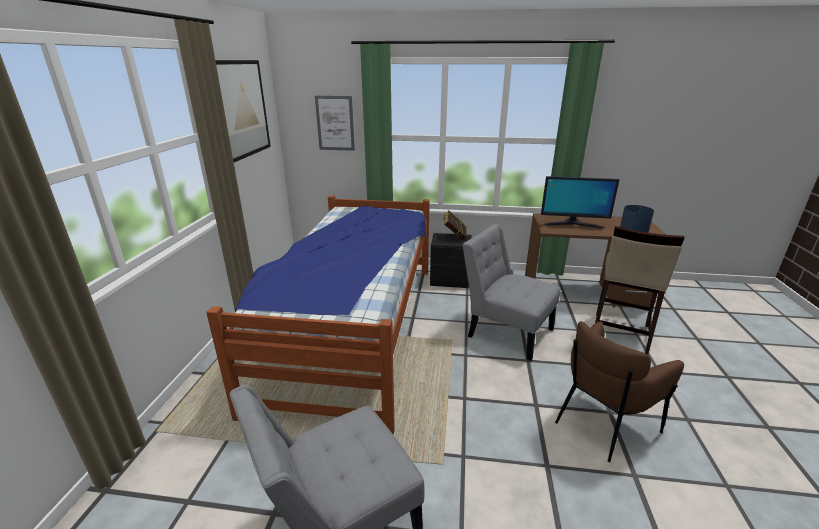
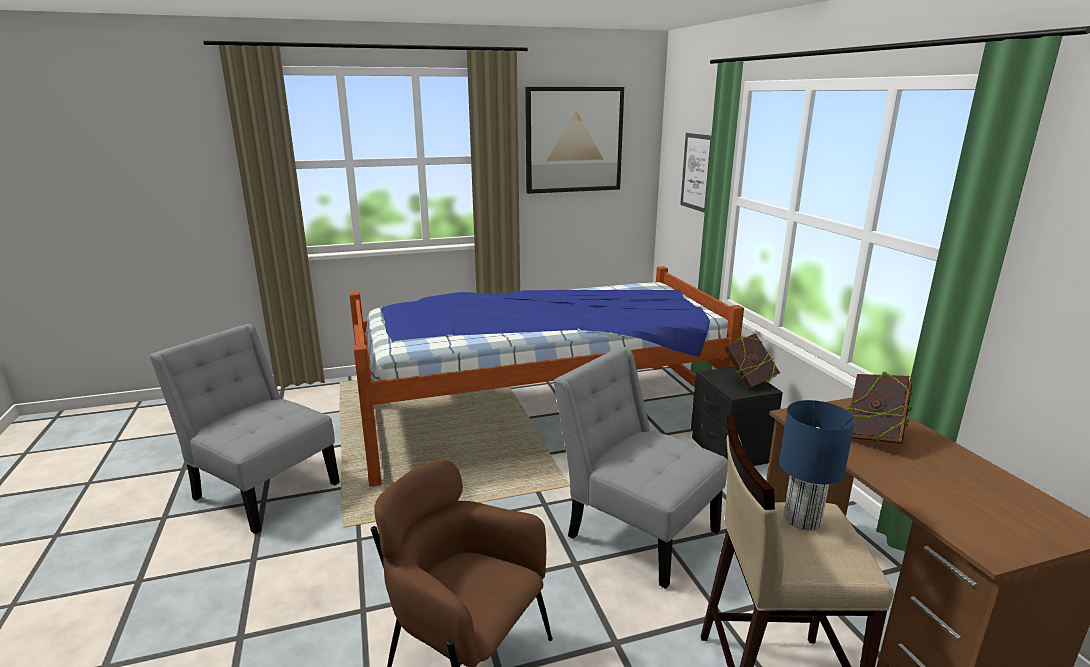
camera: 65 degrees right, 5 degrees down
(506, 331) = (636, 529): grey chair -> grey chair turned 60 degrees counterclockwise
(572, 224) = (872, 436): monitor -> book

